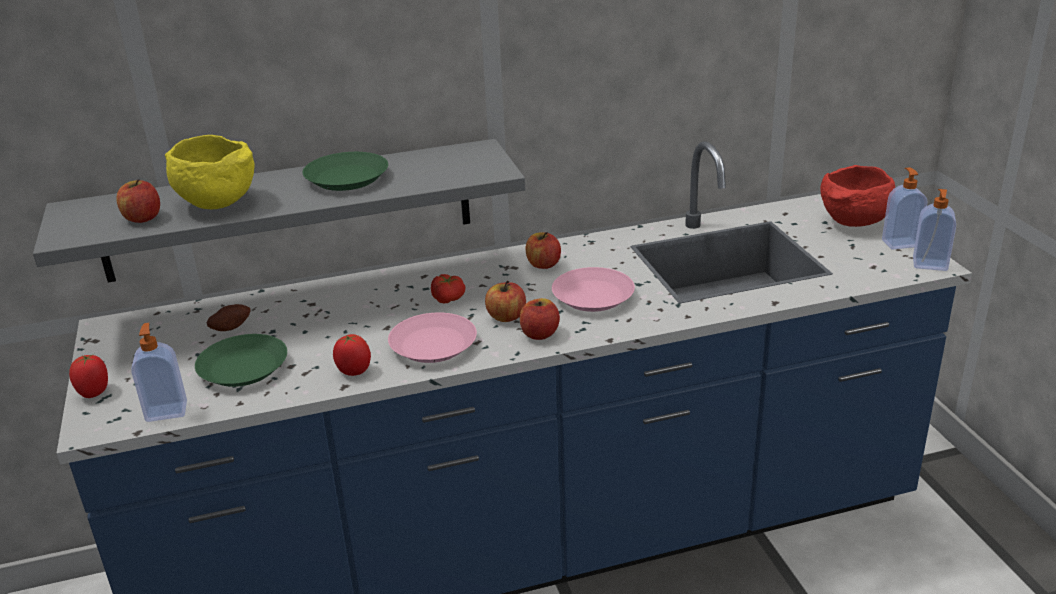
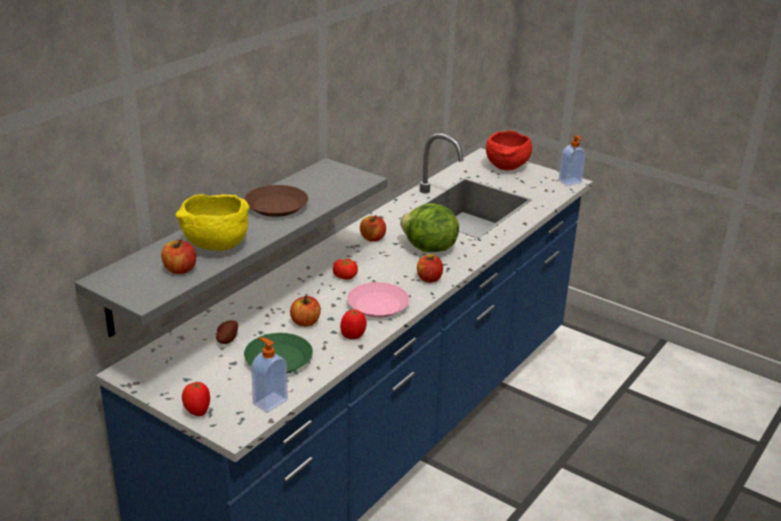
camera: 40 degrees left, 0 degrees up
(347, 178) = (277, 206): green plate -> brown plate
(506, 317) = (396, 275): apple -> apple (305, 322)
(593, 297) = (428, 249): pink plate -> lettuce
(900, 243) = (542, 173): soap dispenser -> none

